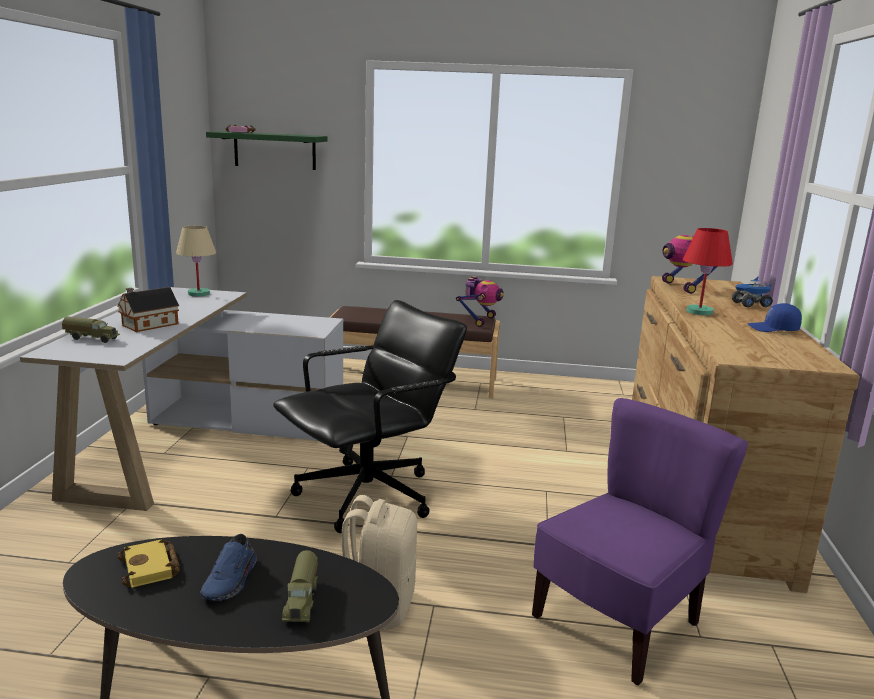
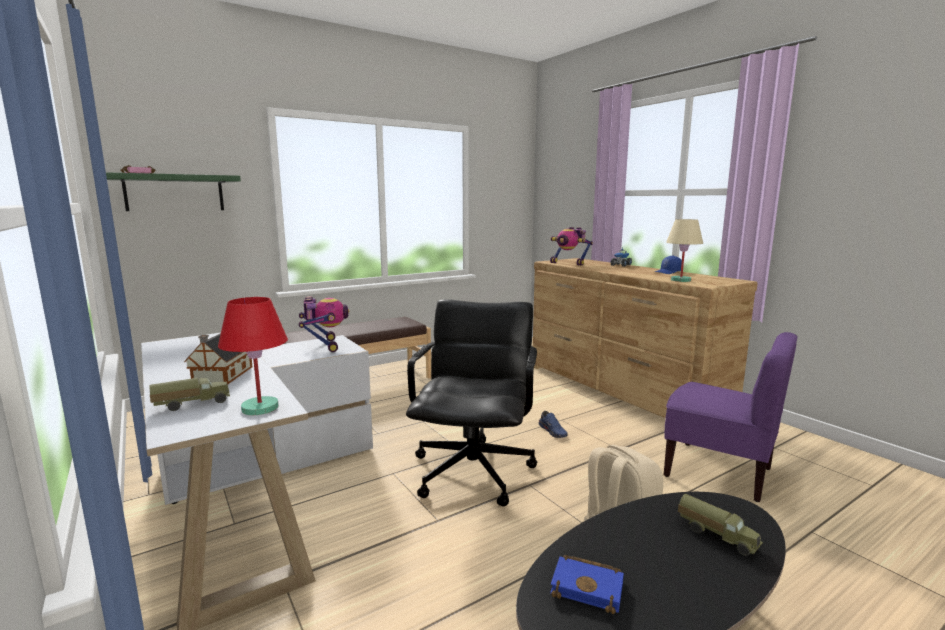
camera: 40 degrees left, 5 degrees down
(151, 568) = (589, 587): yellow book -> blue book
(199, 293) = (194, 341): beige table lamp -> beige table lamp (680, 280)
(232, 581) = (655, 554): blue shoe -> blue shoe (553, 431)
(480, 321) = (404, 320): toy robot -> toy robot (324, 346)
(618, 622) = (718, 471): purple chair -> purple chair turned 120 degrees clockwise
(699, 312) = (618, 271): red table lamp -> red table lamp (260, 408)

